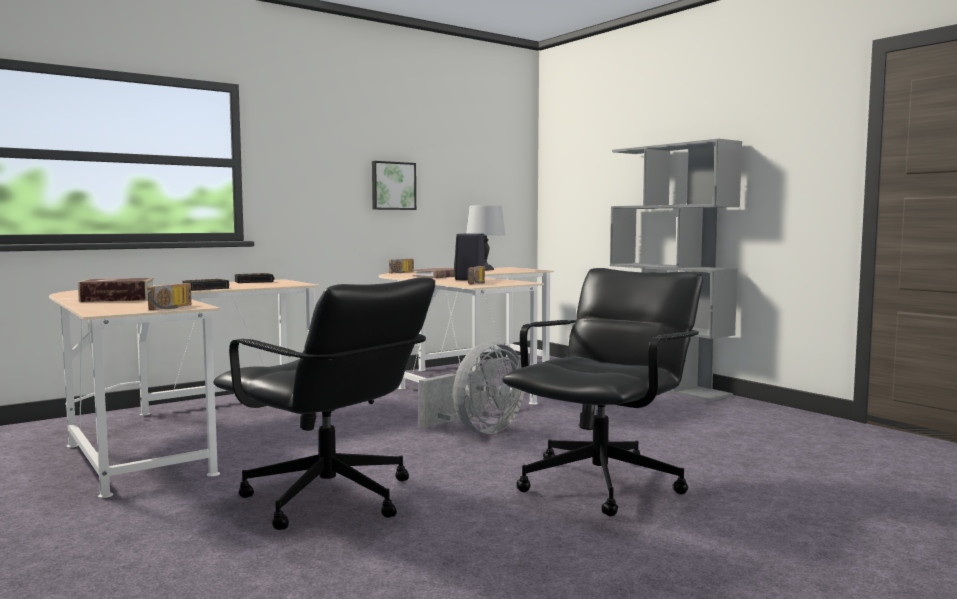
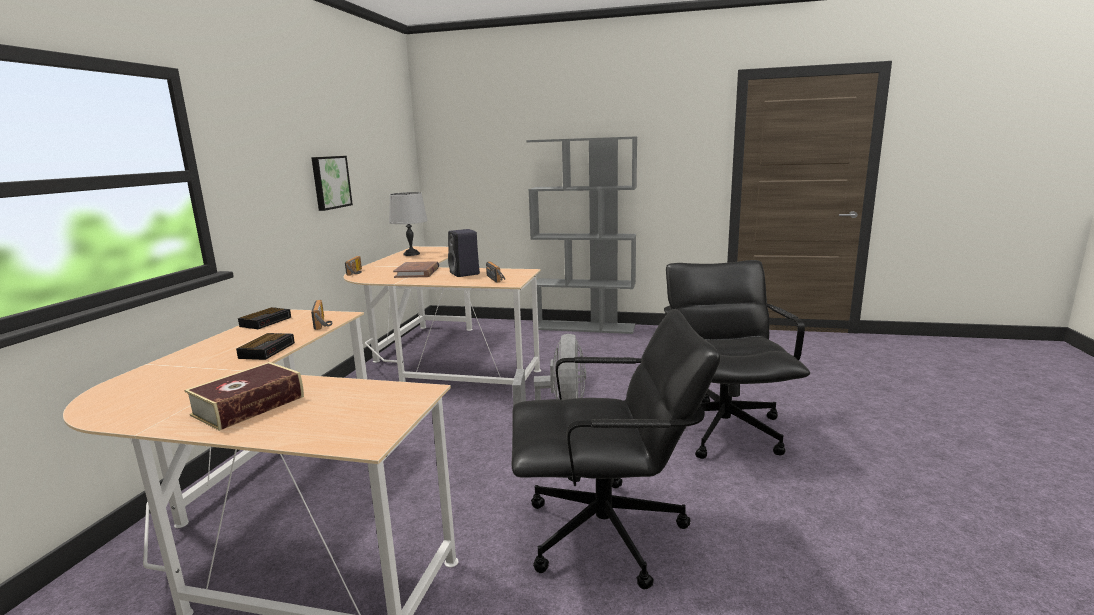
camera: 40 degrees left, 10 degrees up
(173, 307) = (405, 402): radio -> radio (324, 323)

